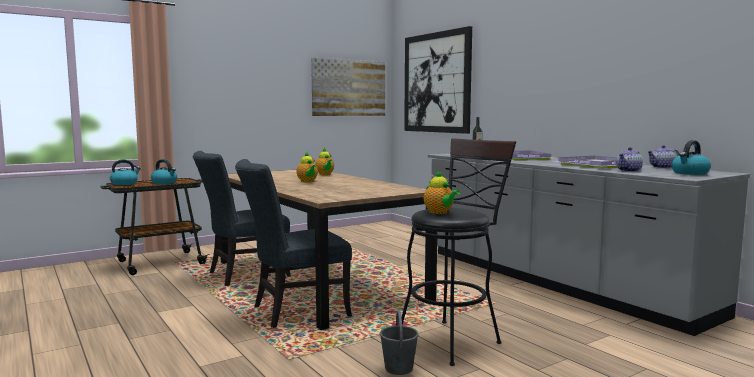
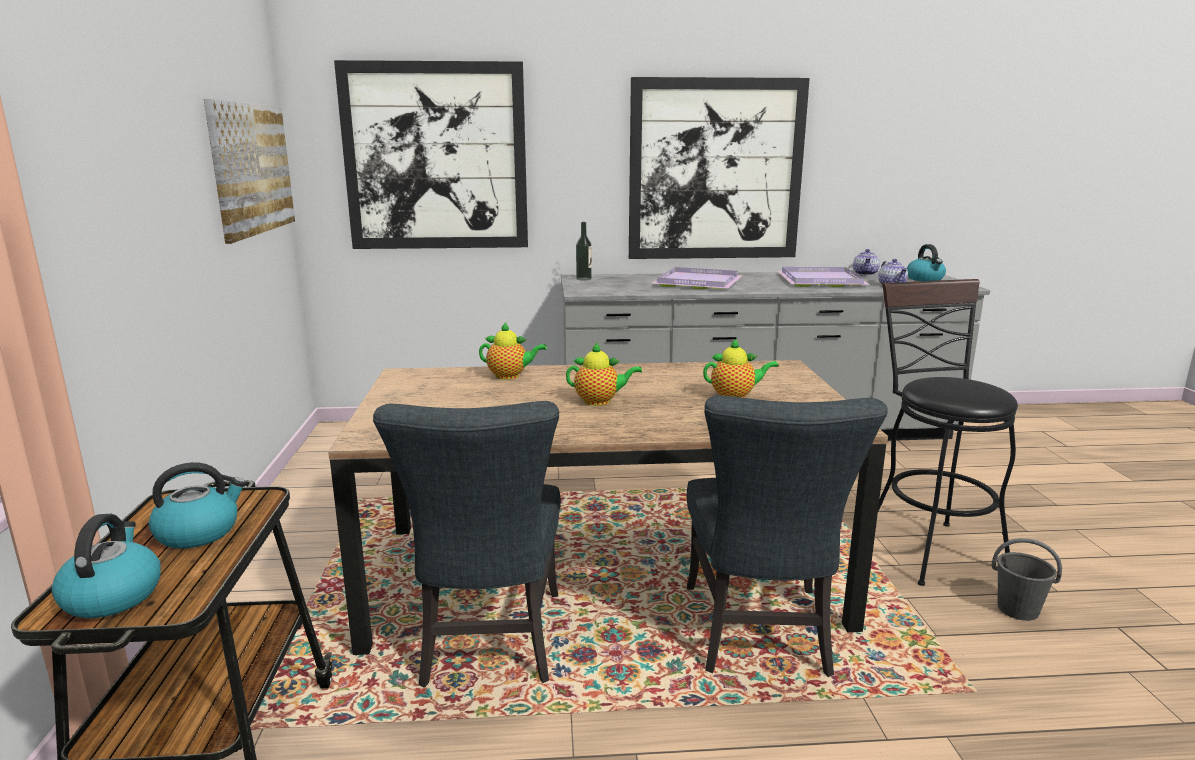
camera: 60 degrees left, 10 degrees up
(439, 212) = (975, 393): teapot -> teapot (735, 396)
(568, 83) = (715, 170): none -> picture

